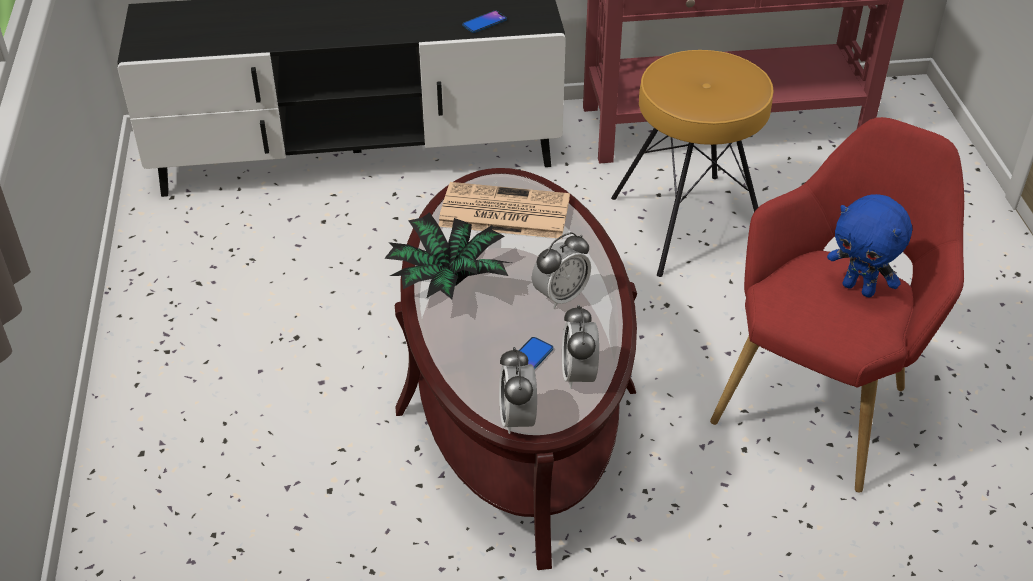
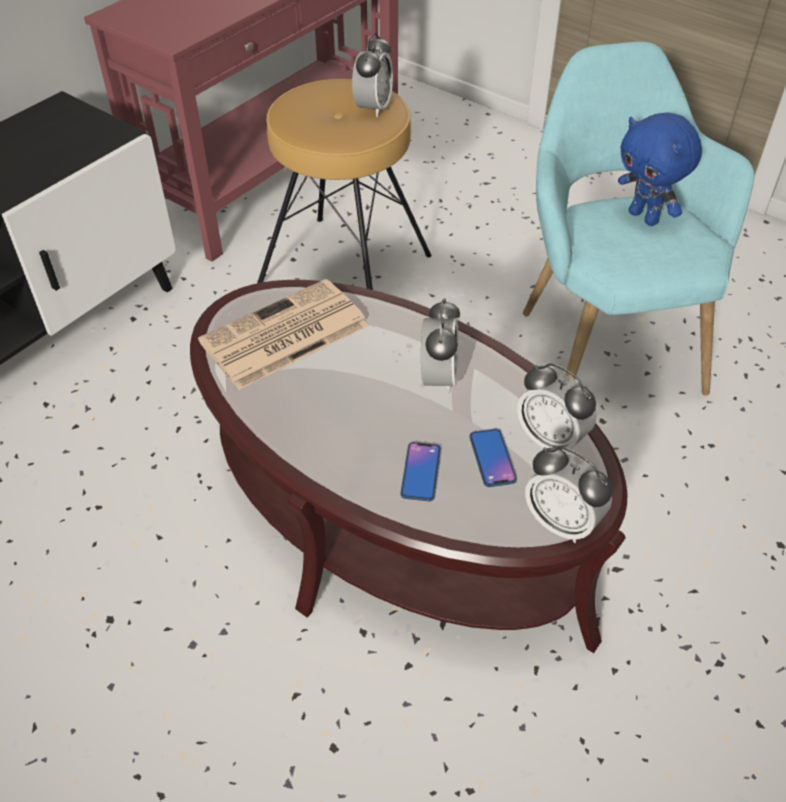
camera: 45 degrees left, 5 degrees up
(448, 280) = (319, 436): potted plant -> none
(484, 23) = (51, 161): phone -> phone (420, 472)
(734, 92) = (373, 108): none -> alarm clock
(821, 400) = (601, 344): red armchair -> turquoise armchair
(859, 288) = (645, 217): blue plush toy -> blue plush toy turned 60 degrees clockwise

